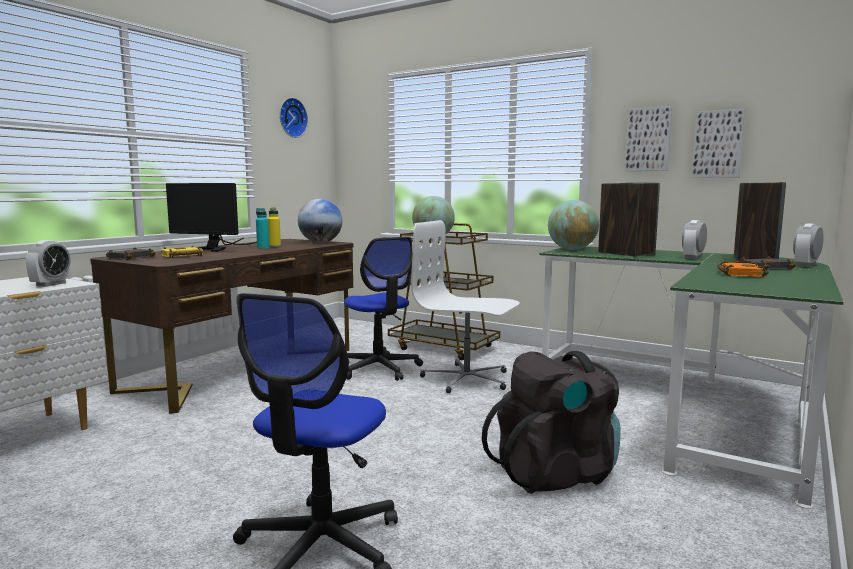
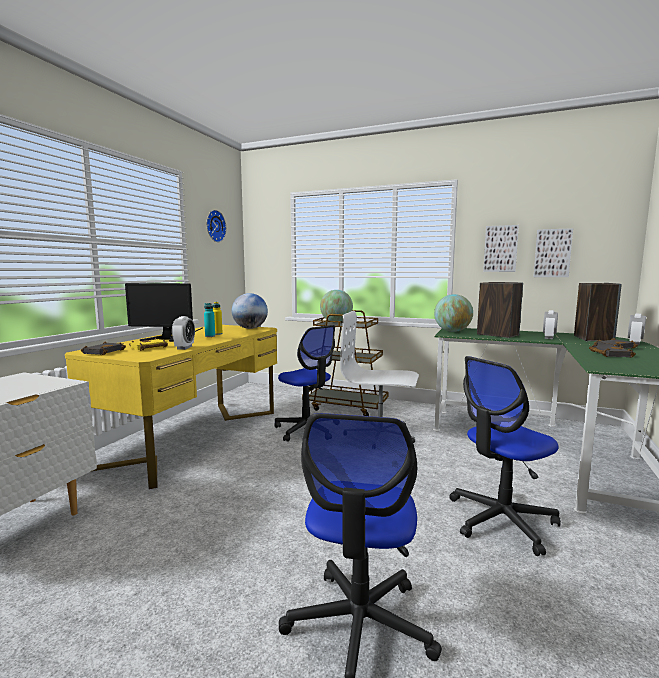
camera: 10 degrees left, 0 degrees up
(51, 284) = (41, 385): alarm clock -> alarm clock (184, 348)
(244, 369) = (195, 437): brown desk -> yellow desk
(556, 473) = (501, 520): black backpack -> office chair
(738, 274) = (608, 354): orange book -> black book

